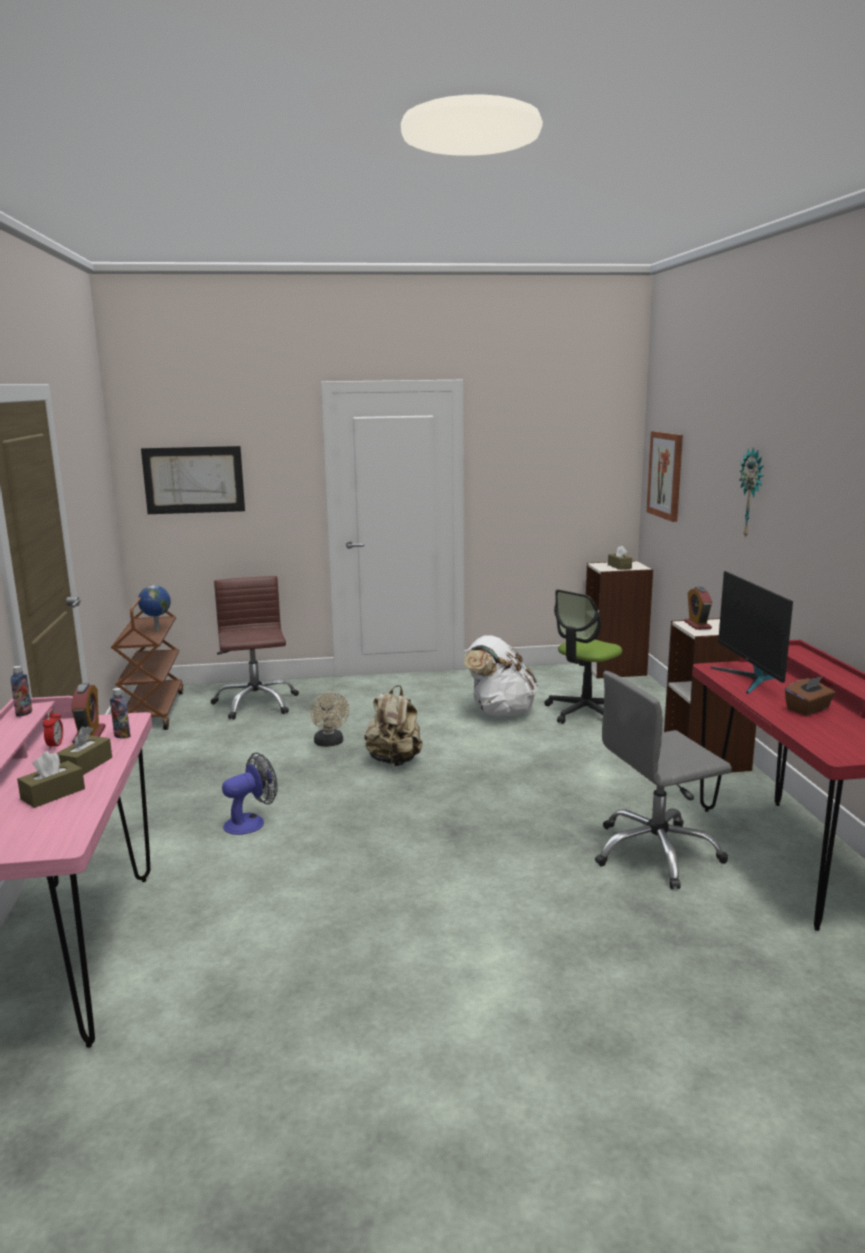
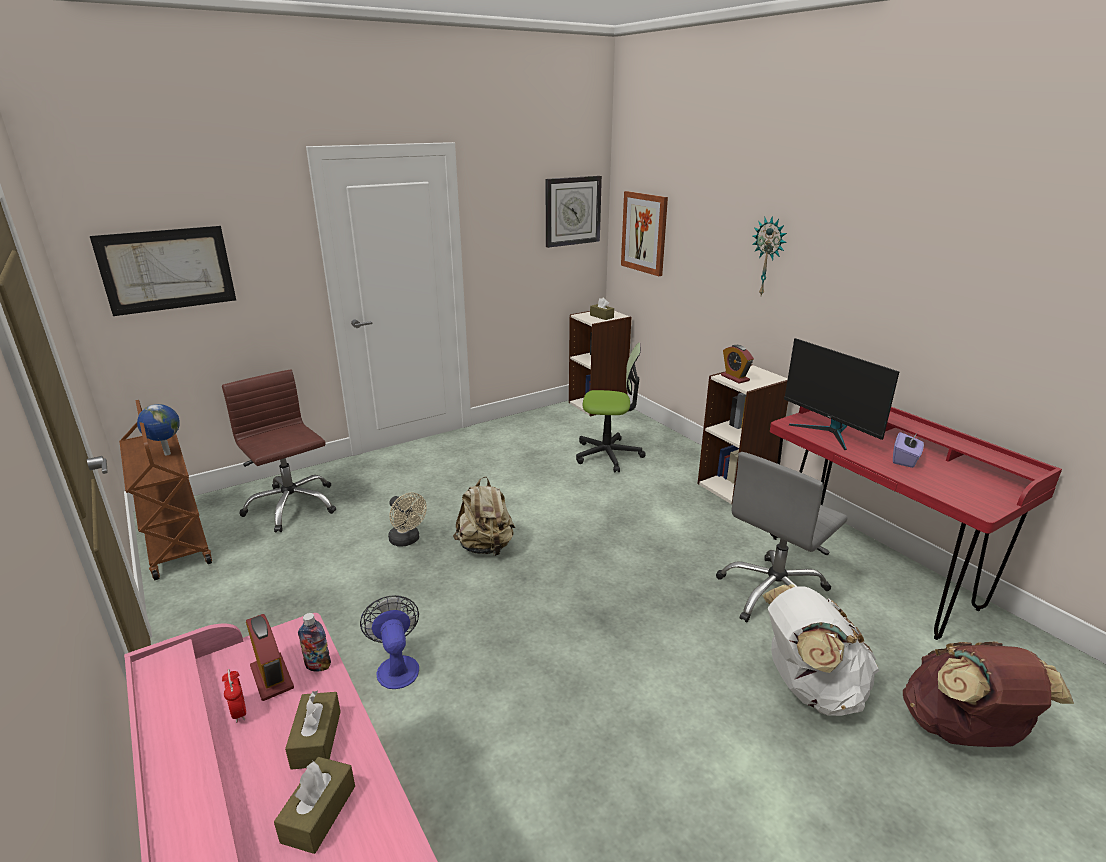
camera: 25 degrees left, 10 degrees up
(24, 713) = (166, 676): bottle -> none
(251, 822) = (396, 666): fan -> fan turned 45 degrees counterclockwise
(499, 712) = (538, 468): white backpack -> white backpack (809, 688)
(585, 712) = (608, 455): office chair -> office chair turned 105 degrees counterclockwise
(595, 451) = (572, 211): none -> wall clock
(759, 1004) = (962, 732): none -> brown backpack
(808, 709) = (905, 460): brown tissue box -> purple tissue box

